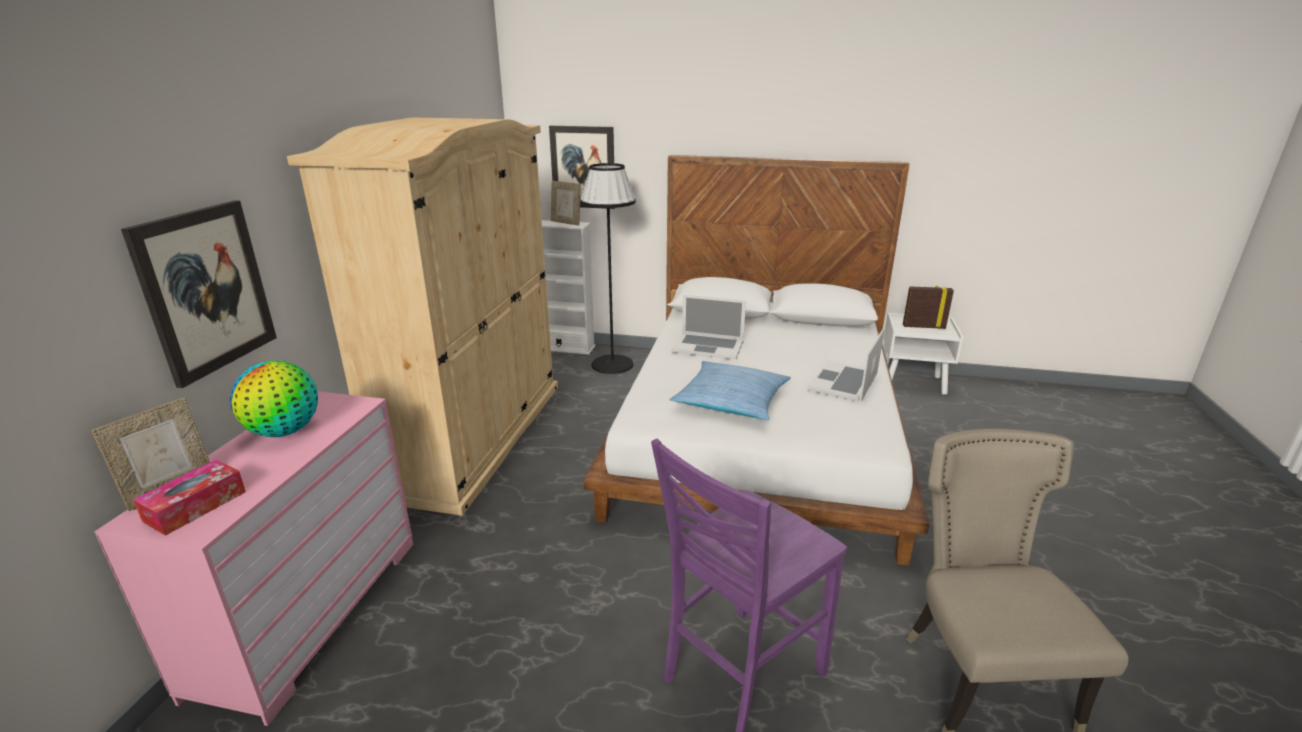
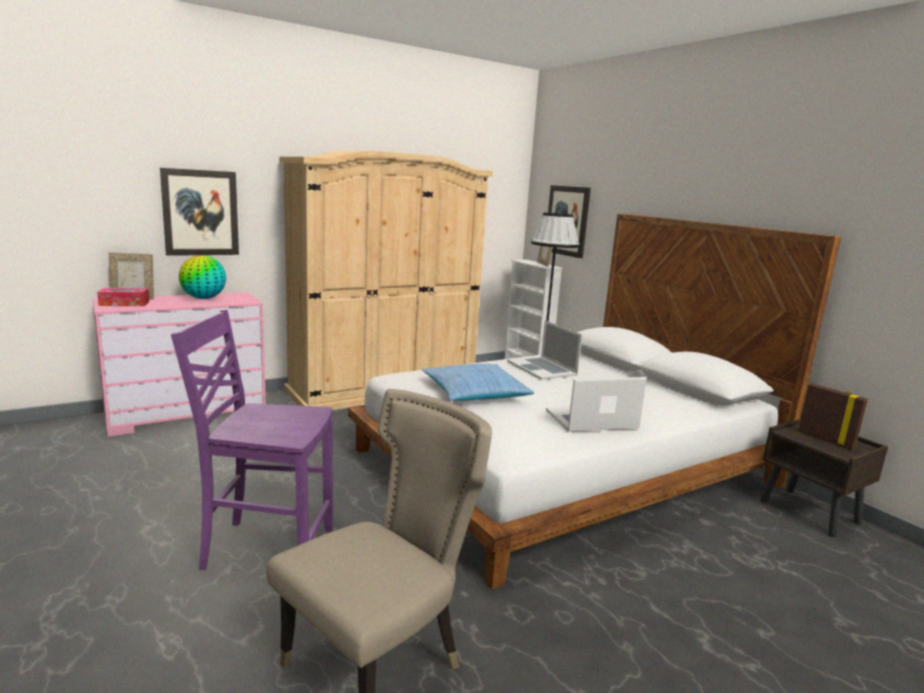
camera: 45 degrees right, 10 degrees down
(913, 383) = (810, 512): white nightstand -> brown nightstand

